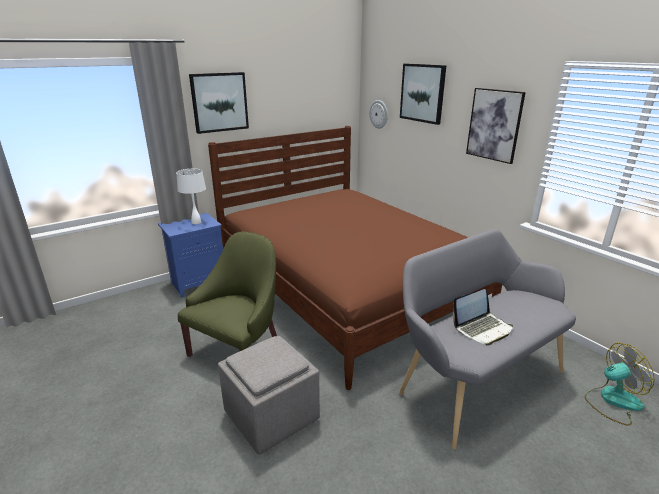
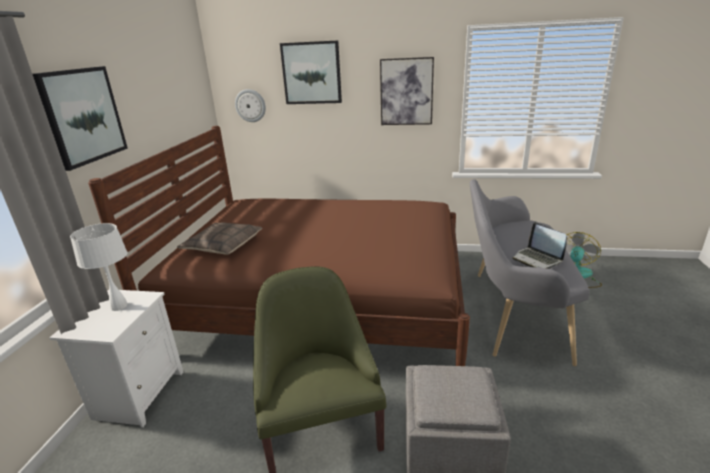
camera: 45 degrees left, 0 degrees up
(198, 282) = (139, 394): blue nightstand -> white nightstand
(282, 212) = (222, 245): none -> pillow
(482, 328) = (537, 259): laptop -> laptop turned 135 degrees clockwise

